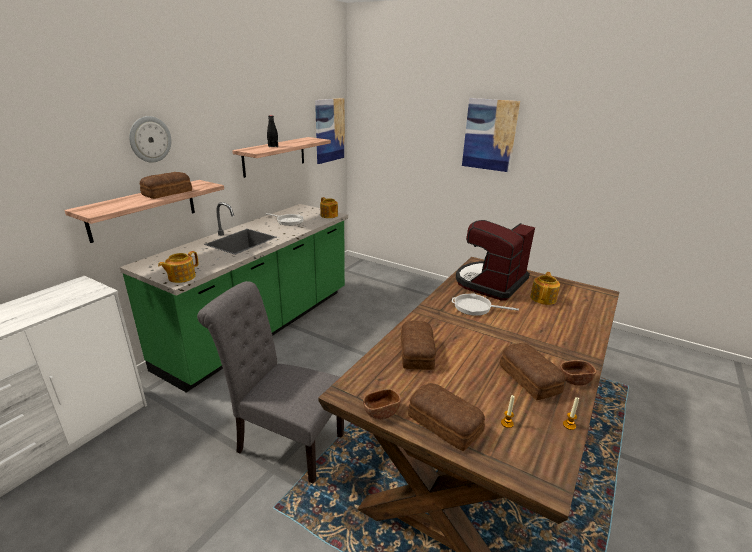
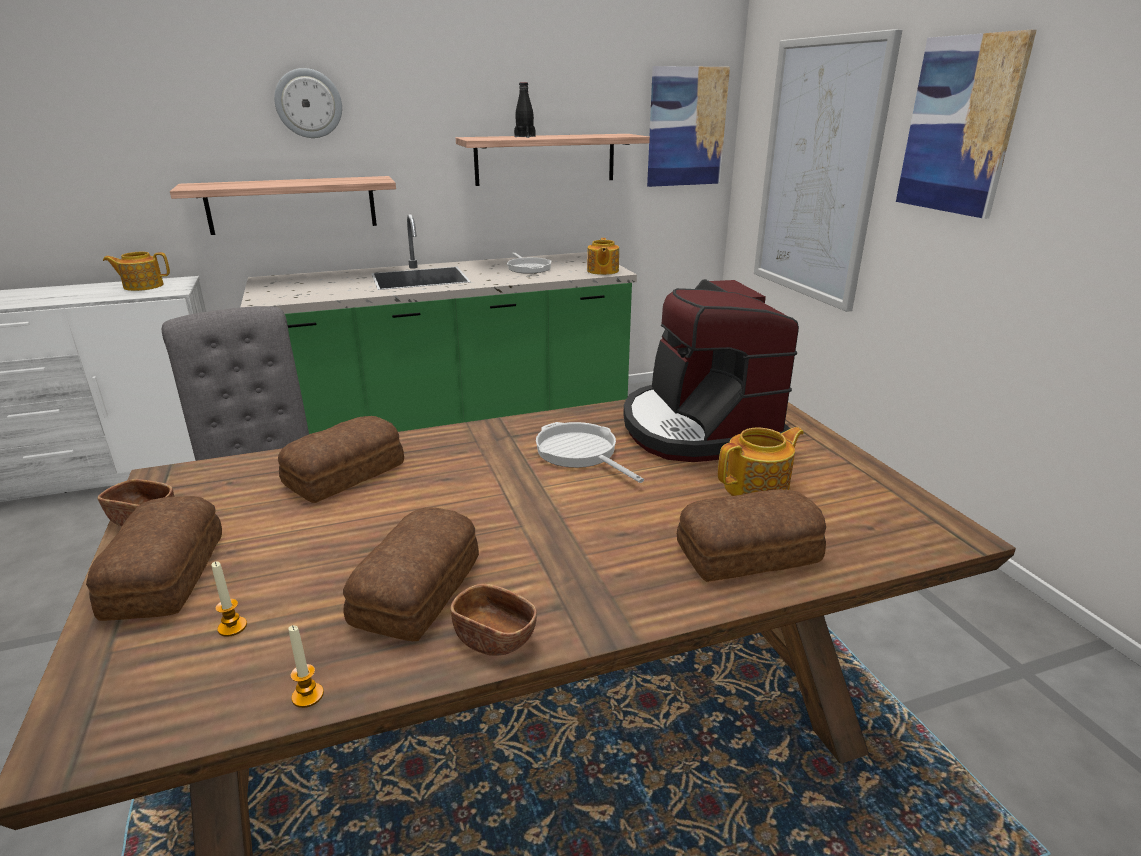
camera: 40 degrees right, 0 degrees up
(168, 193) = (311, 182): bread -> bread (751, 554)
(181, 277) = (272, 298): teapot -> teapot (142, 286)
(411, 152) = (818, 172): none -> picture
(490, 283) = (698, 428): coffee machine -> coffee machine turned 90 degrees counterclockwise

